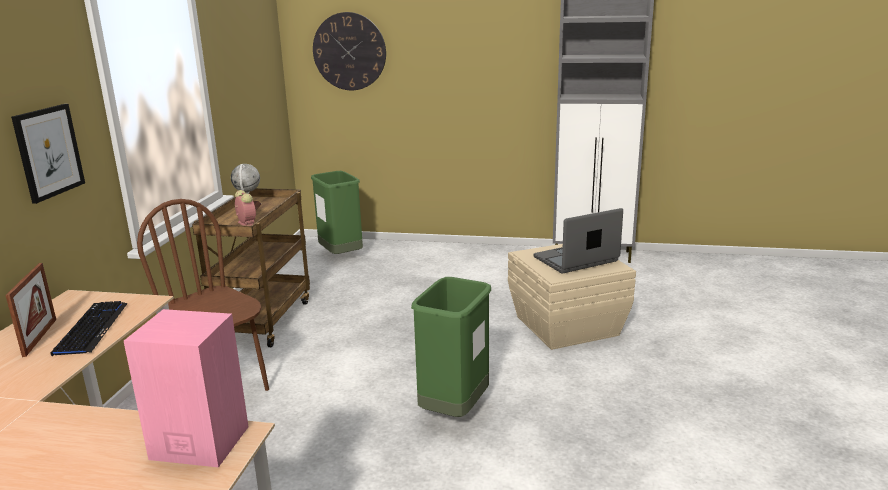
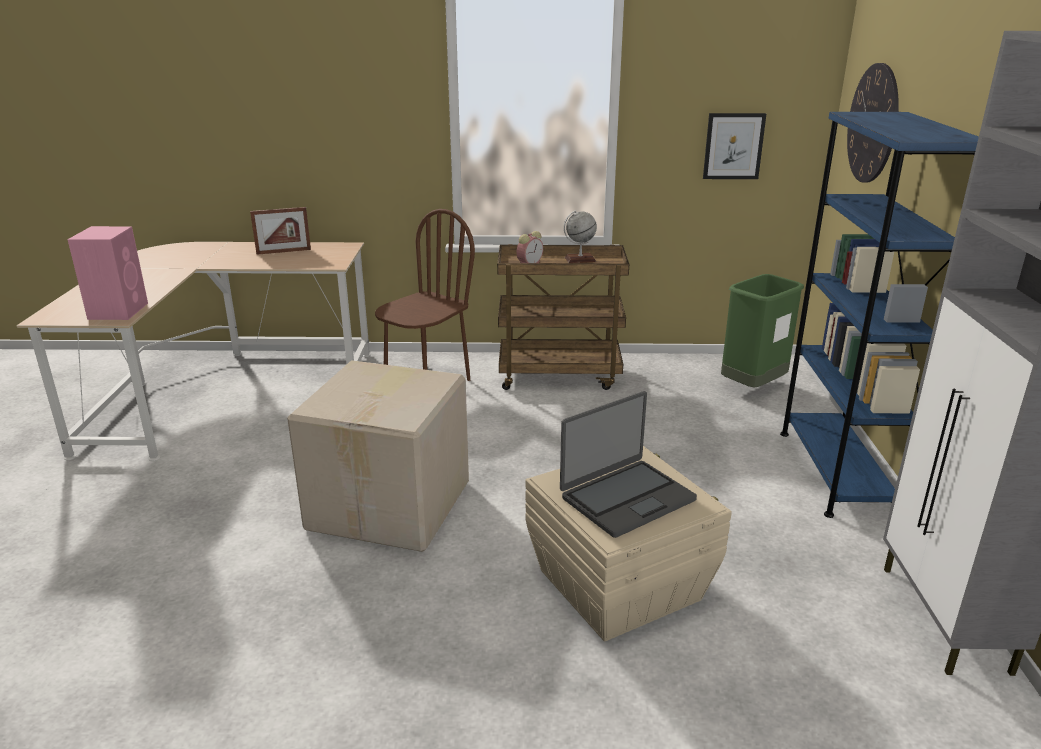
camera: 80 degrees right, 5 degrees up
(48, 152) = (372, 138): picture -> picture (733, 146)
(92, 329) = (292, 260): keyboard -> none
(454, 410) = (392, 505): green trash can -> cardboard box
(460, 252) = (835, 471): none -> blue bookcase
(576, 260) = (626, 498): laptop -> laptop turned 90 degrees clockwise

